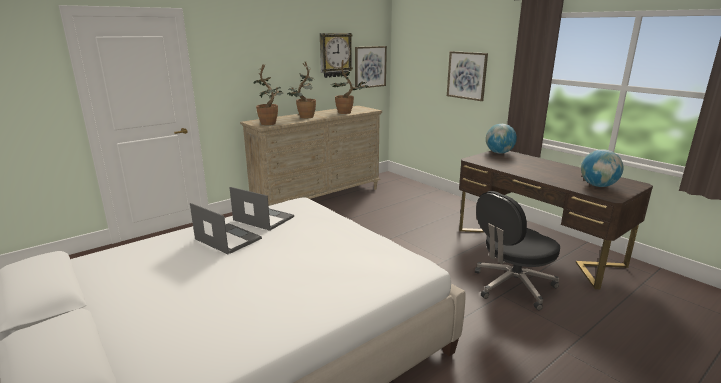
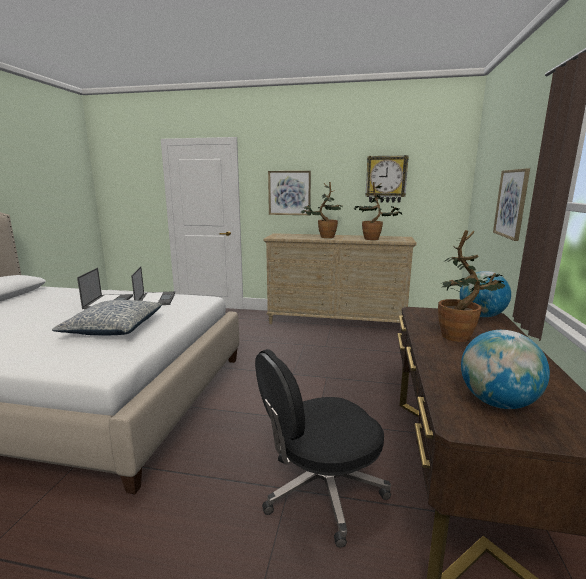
camera: 50 degrees right, 5 degrees down
(271, 123) = (286, 236): potted plant -> potted plant (462, 336)
(325, 249) = (114, 328): none -> pillow
(370, 67) = (436, 195): picture -> picture (289, 193)
(512, 286) = (321, 491): black office chair -> black office chair turned 45 degrees counterclockwise

